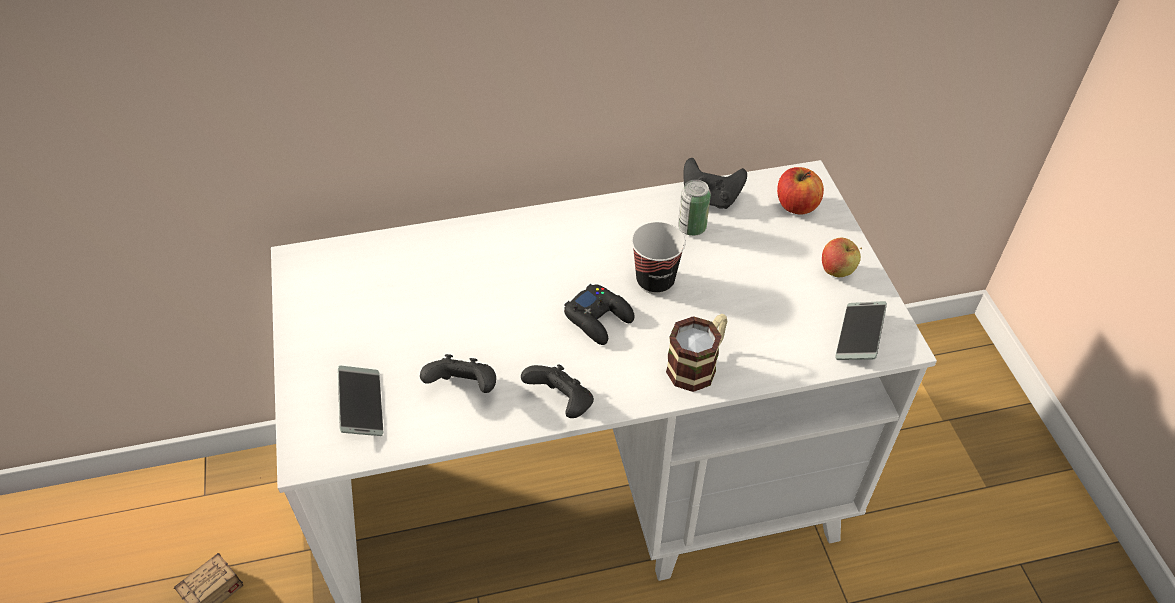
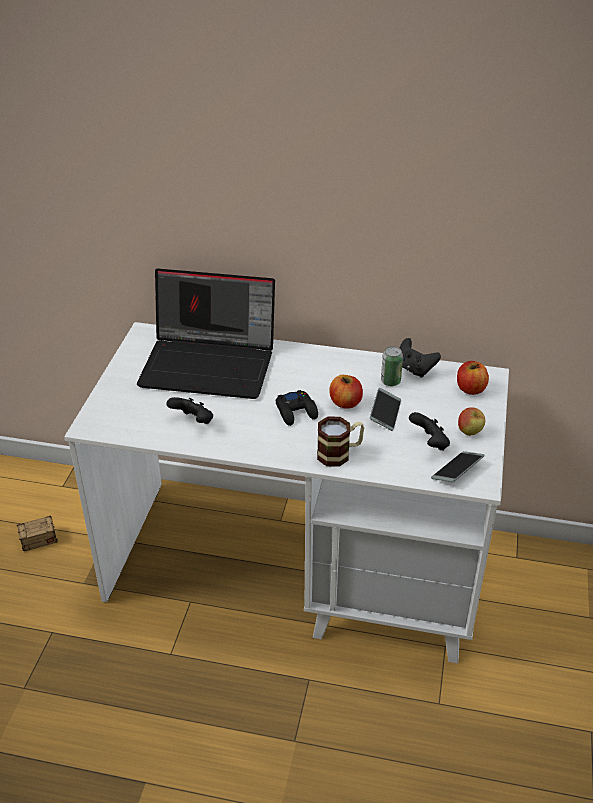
camera: 25 degrees right, 10 degrees down
(362, 405) = (132, 412): phone -> phone (385, 413)
(430, 282) = (211, 364): none -> laptop
(561, 403) = (243, 447): black game controller -> black game controller (429, 443)
(655, 281) = (345, 403): cup -> apple

